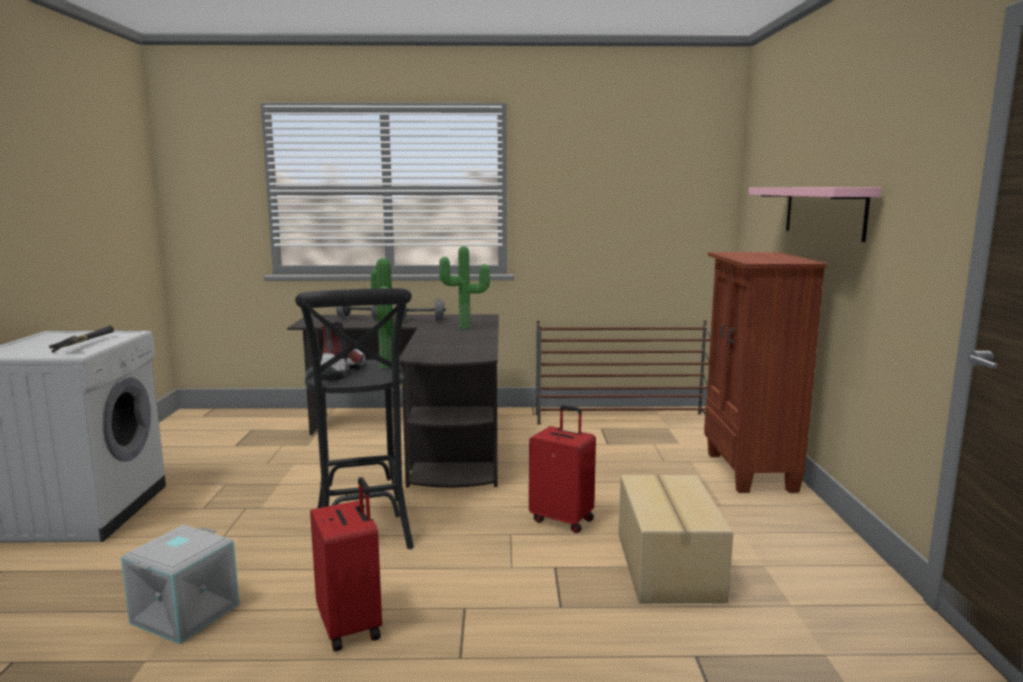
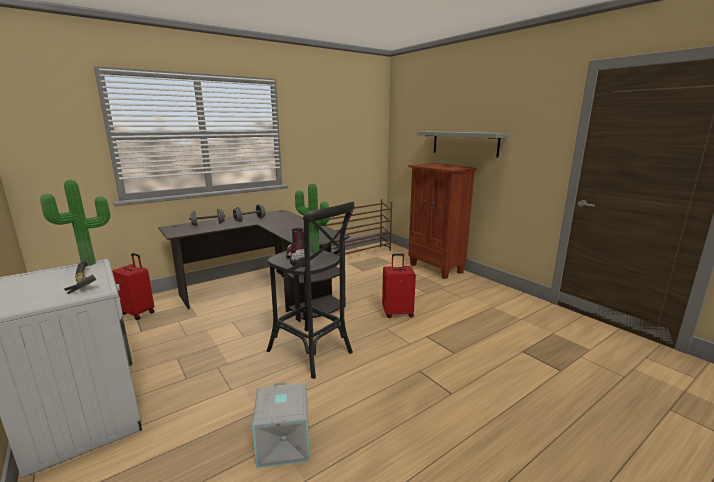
camera: 35 degrees left, 5 degrees up
(351, 626) = (384, 403): red suitcase -> red suitcase (138, 313)
(465, 328) = (287, 220): potted plant -> potted plant (90, 264)
(666, 567) = (464, 319): cardboard box -> none
(824, 211) = (464, 143): pink shelf -> grey shelf

